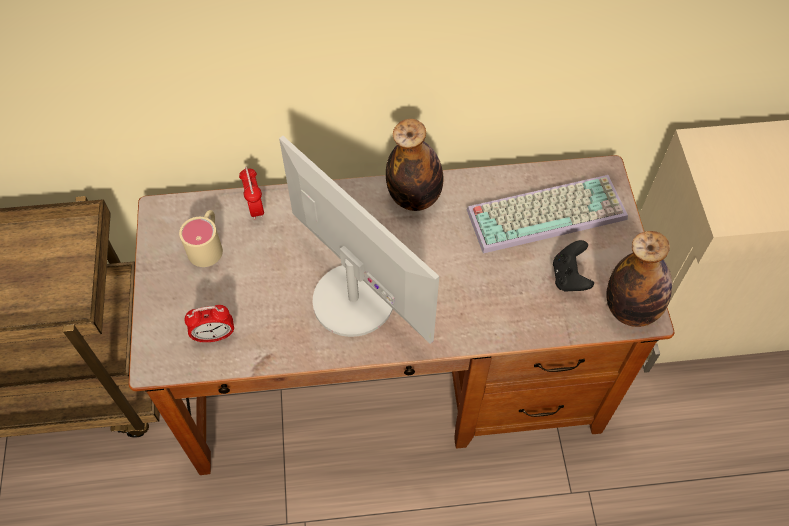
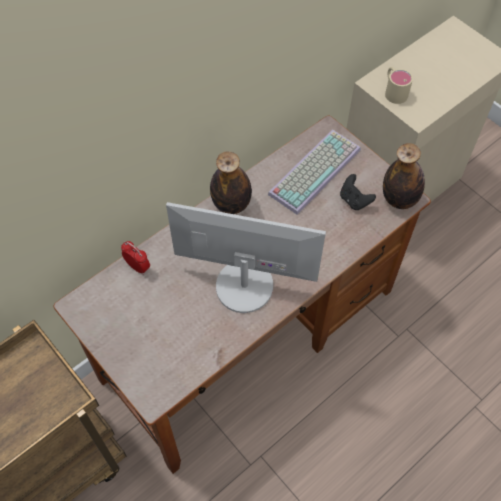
camera: 35 degrees left, 0 degrees up
(208, 245) = (126, 307): beige mug -> beige mug (394, 91)
(214, 336) = (177, 359): alarm clock -> none

